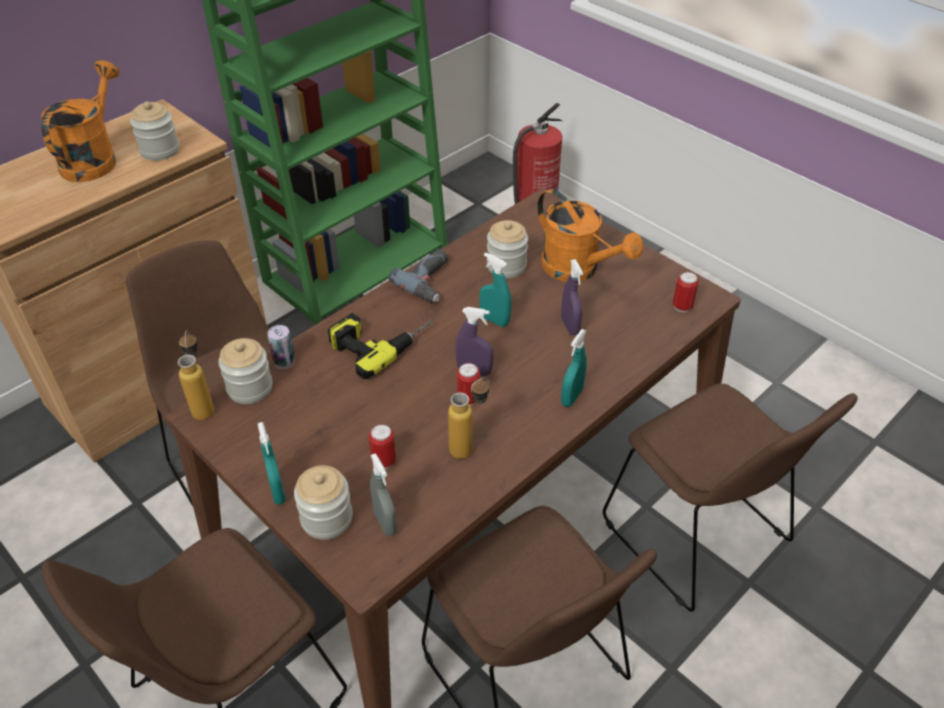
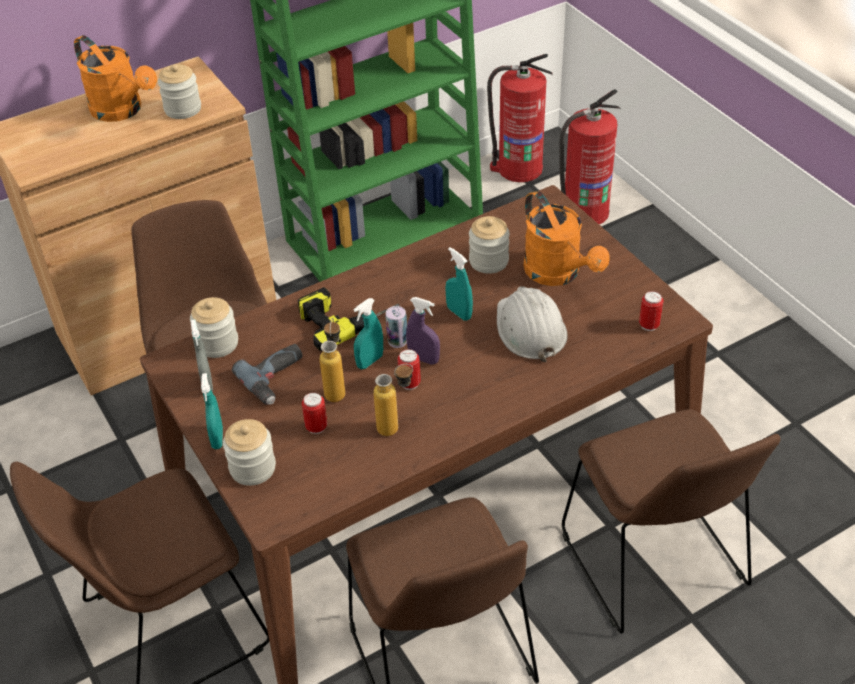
camera: 15 degrees right, 0 degrees up
(94, 158) = (123, 111): orange watering can -> orange watering can turned 105 degrees clockwise
(204, 405) = (174, 353): bottle -> bottle (336, 388)
(284, 362) = (254, 324): can -> can (397, 341)
(385, 522) = (301, 480): grey spray bottle -> grey spray bottle (207, 383)
(431, 281) = (411, 266): power drill -> power drill (277, 378)
(463, 191) = (518, 168): none -> fire extinguisher
(570, 326) = (529, 329): purple spray bottle -> white hard hat
(571, 397) = (507, 396): turquoise spray bottle -> turquoise spray bottle (370, 361)

